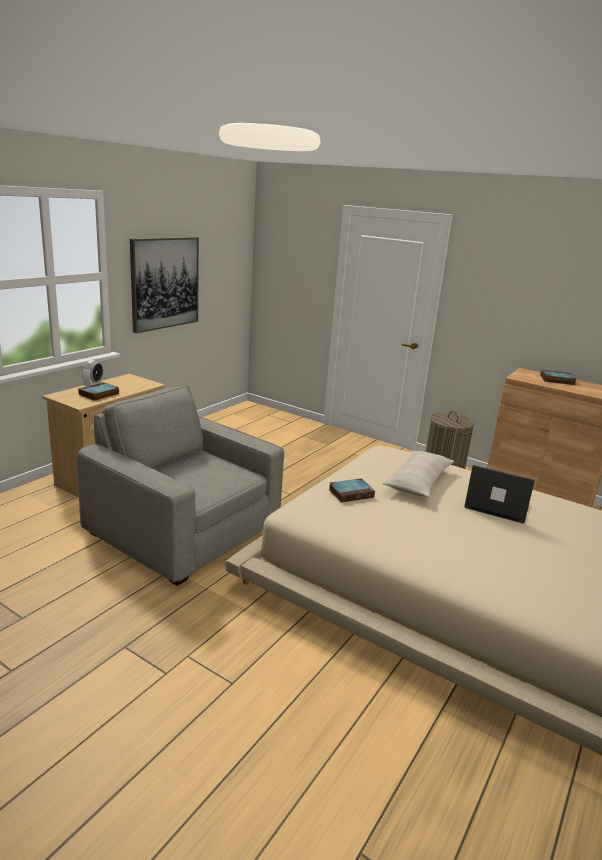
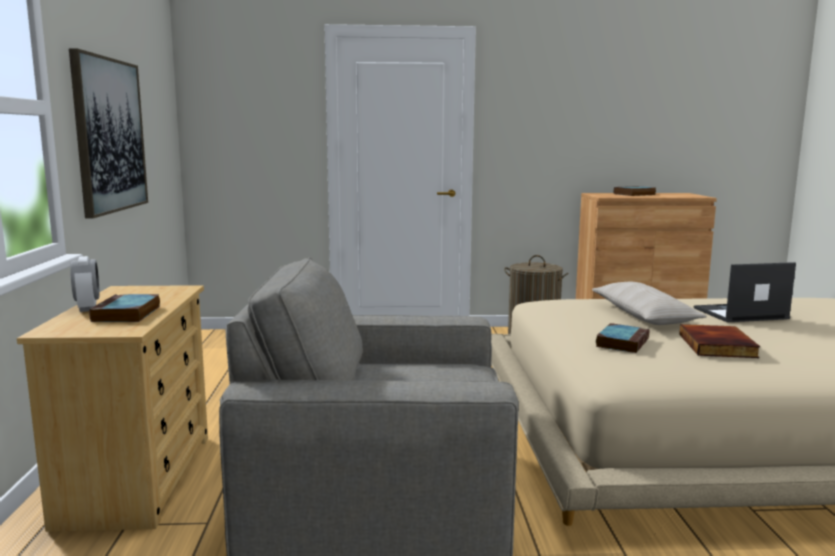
camera: 35 degrees left, 10 degrees down
(405, 519) = (719, 346): none -> book

